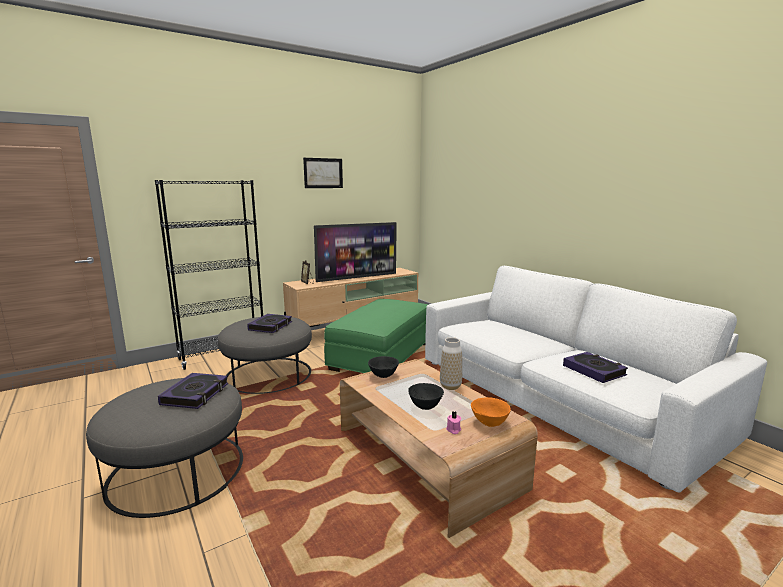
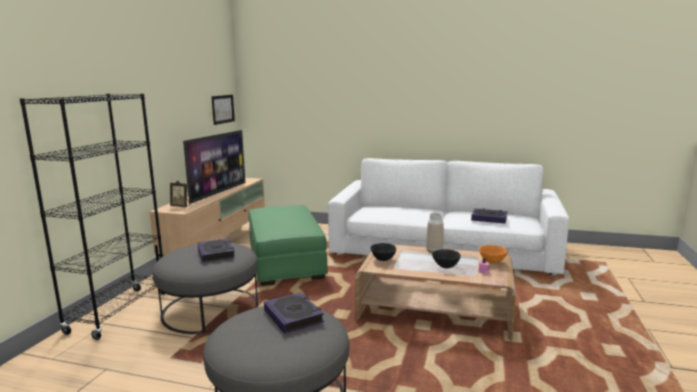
camera: 40 degrees left, 0 degrees up
(323, 173) = (170, 81): picture -> picture (223, 109)

